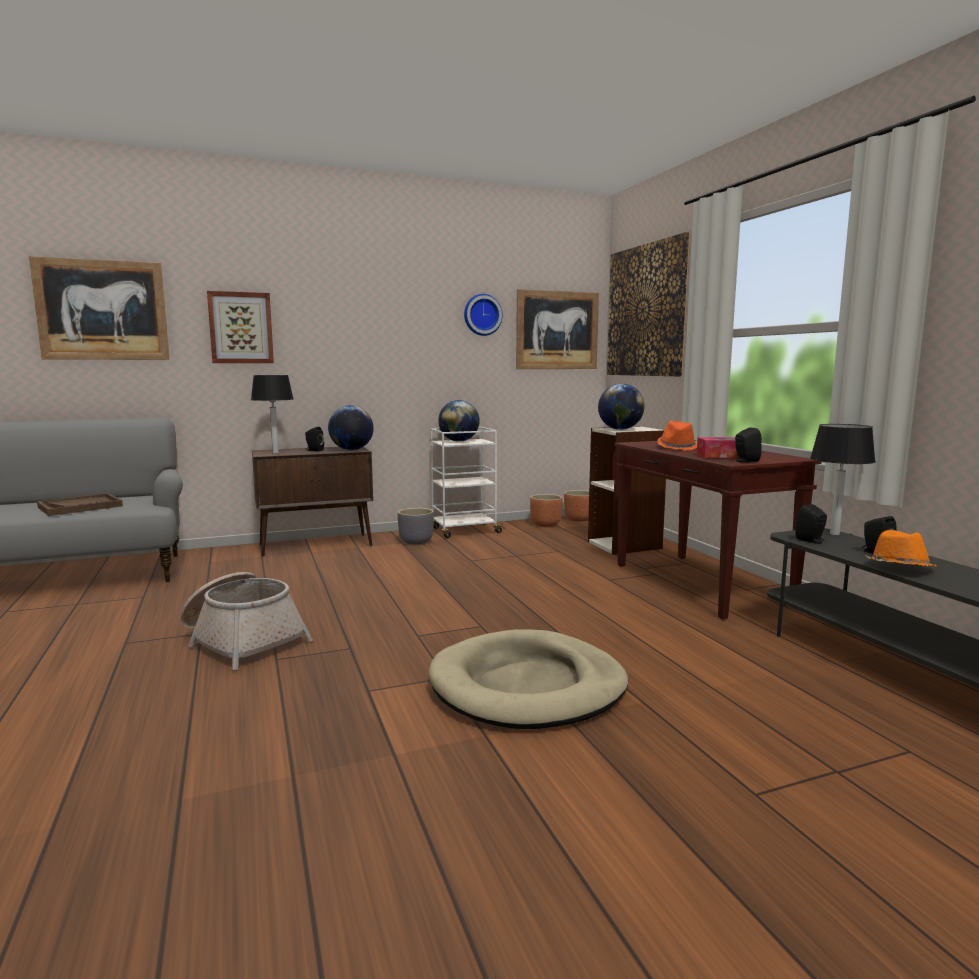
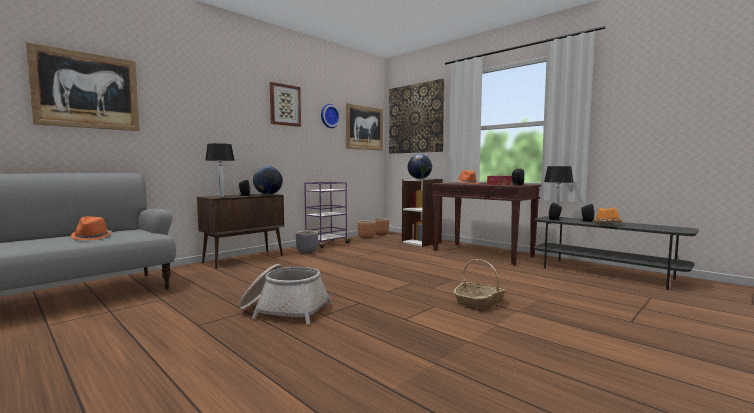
camera: 25 degrees left, 5 degrees down
(80, 507) = (92, 237): brown tray -> orange hat
(241, 328) = (190, 112): picture -> picture (284, 105)
(459, 441) = (323, 189): globe -> none
(464, 531) = (326, 244): white cart -> purple cart
(528, 686) = (479, 302): beige dog bed -> basket

